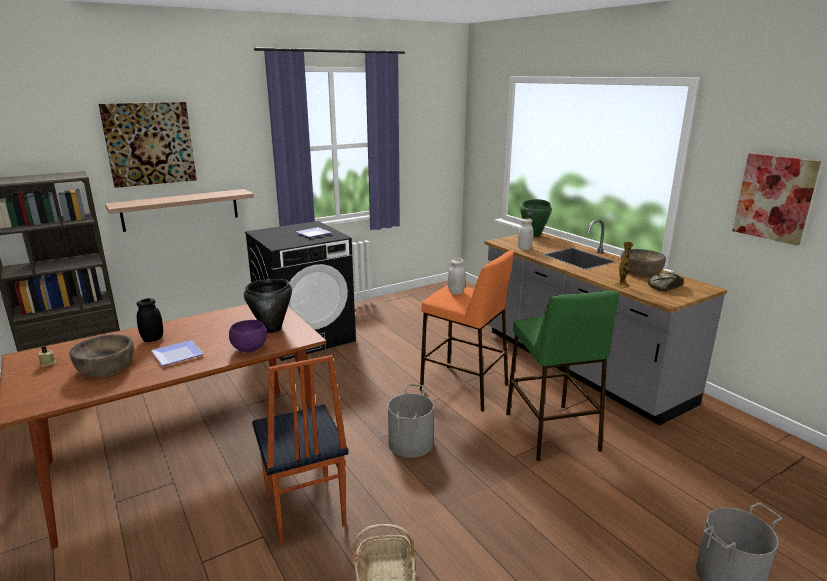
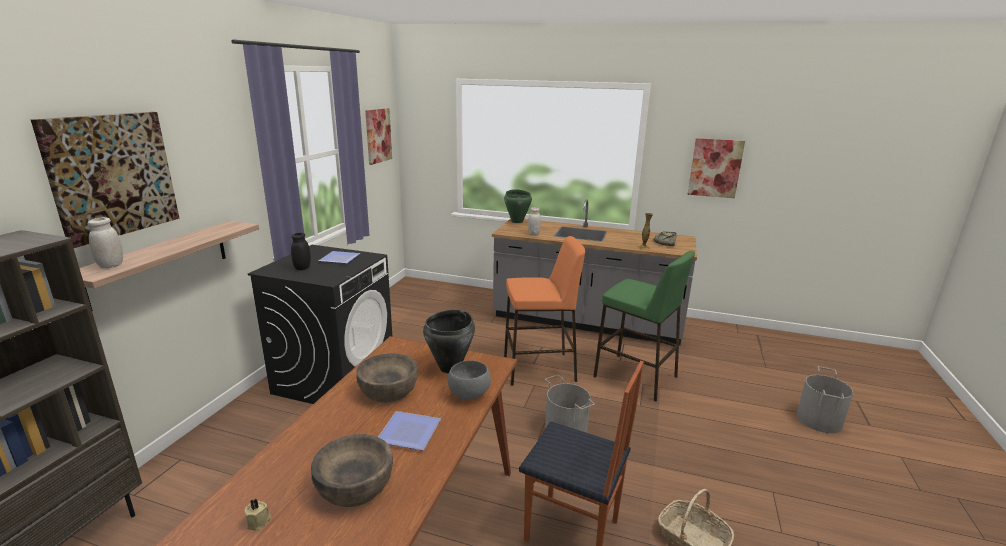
camera: 40 degrees left, 0 degrees up
(153, 339) = (342, 430): black jar -> black jar (302, 268)
(249, 349) = (468, 395): purple bowl -> grey bowl
(433, 133) = (378, 135): none -> picture
(456, 292) = (531, 284): white jar -> white jar (111, 265)
(640, 272) = (634, 235): brown bowl -> brown bowl (388, 390)

